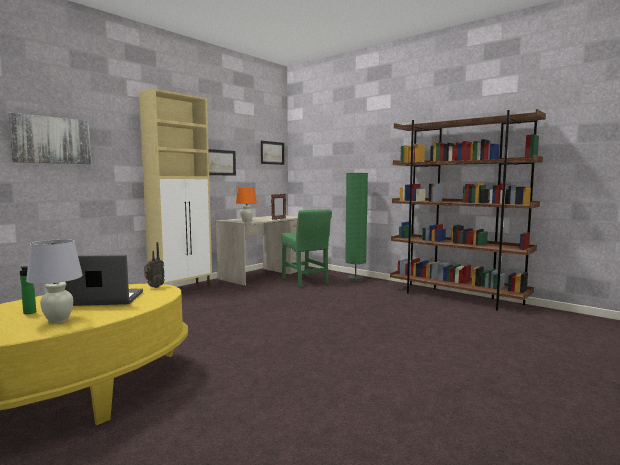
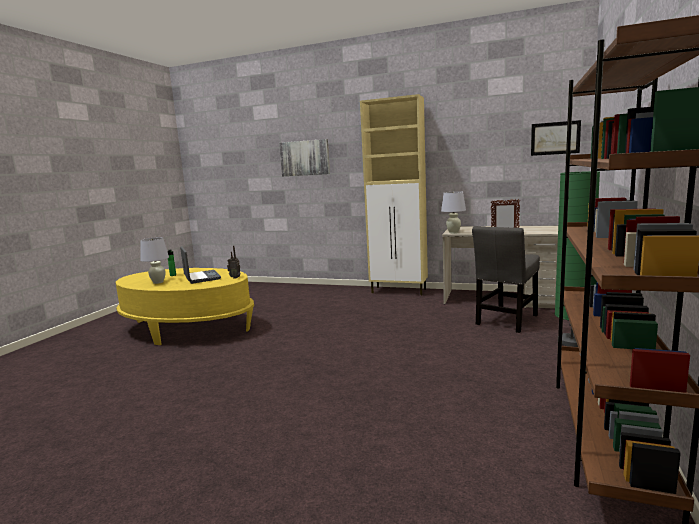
camera: 70 degrees right, 5 degrees up
(220, 162) = (463, 160): picture -> none
(246, 222) = (453, 232): orange table lamp -> white table lamp
(305, 281) = (506, 321): green chair -> grey chair

